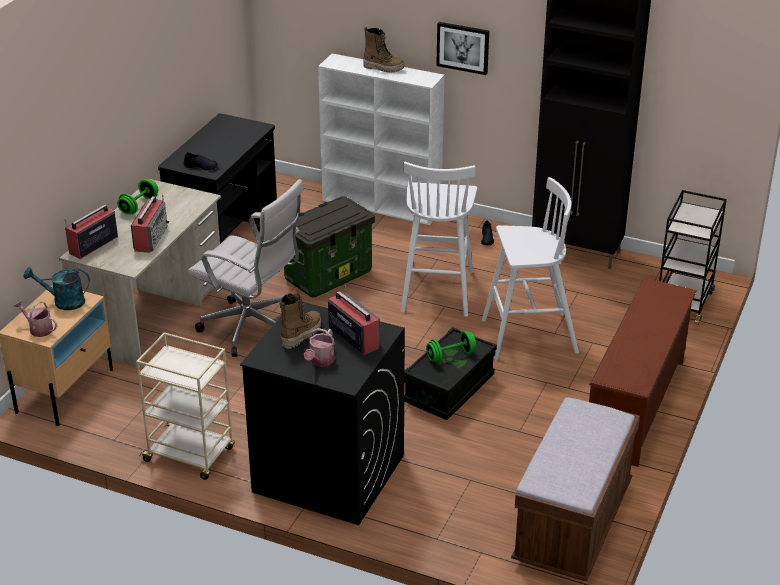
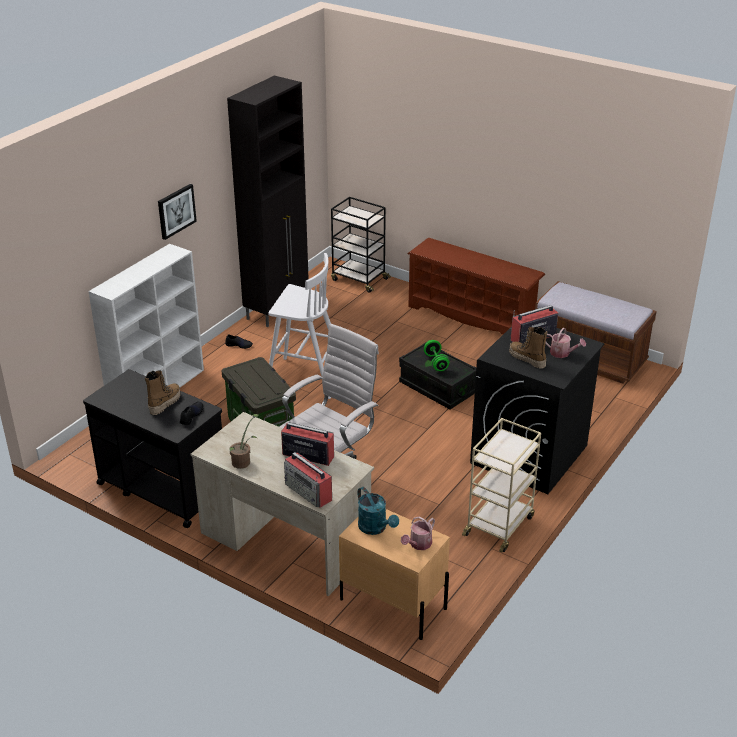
camera: 80 degrees left, 0 degrees up
(63, 302) = (375, 528): turquoise watering can -> turquoise watering can turned 45 degrees counterclockwise
(139, 206) = (243, 461): green dumbbell -> potted plant
(383, 68) = (139, 268): boot -> boot (164, 403)
(527, 336) = (381, 346): white stool -> none

